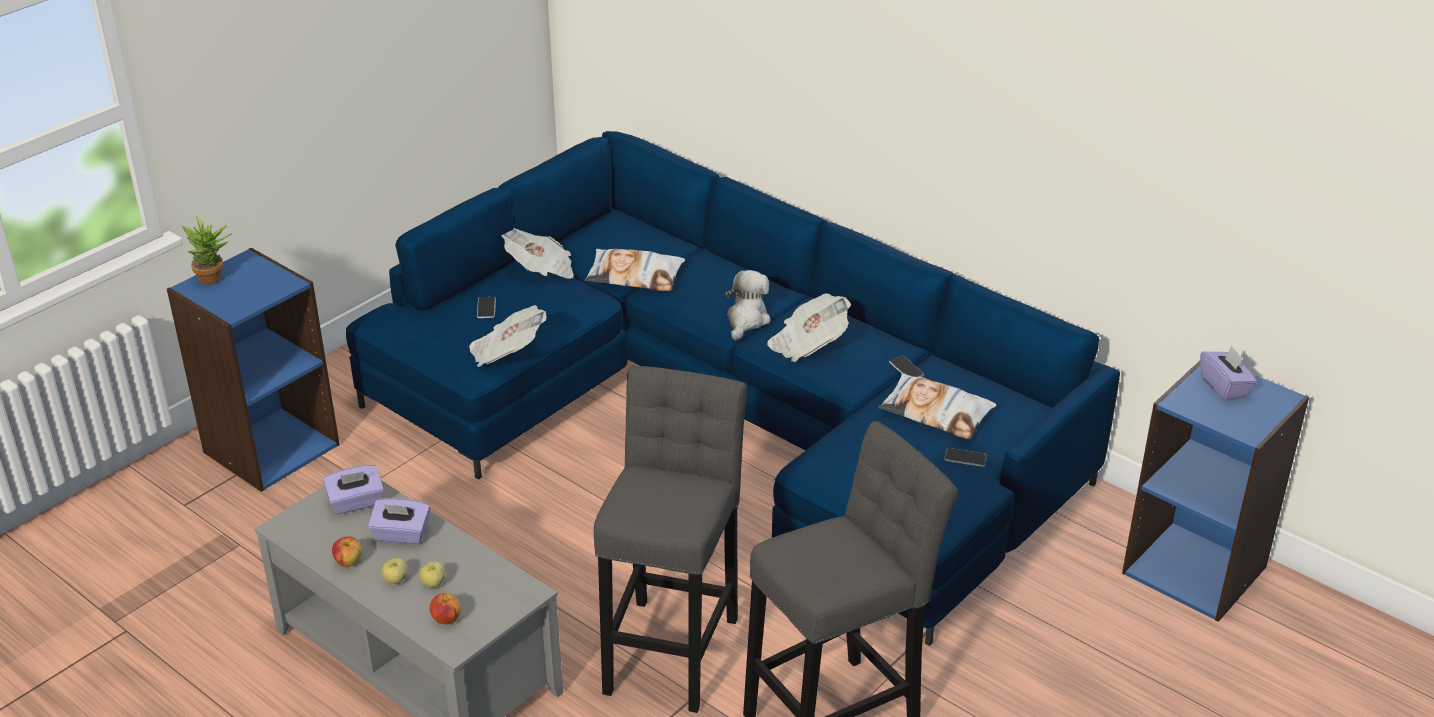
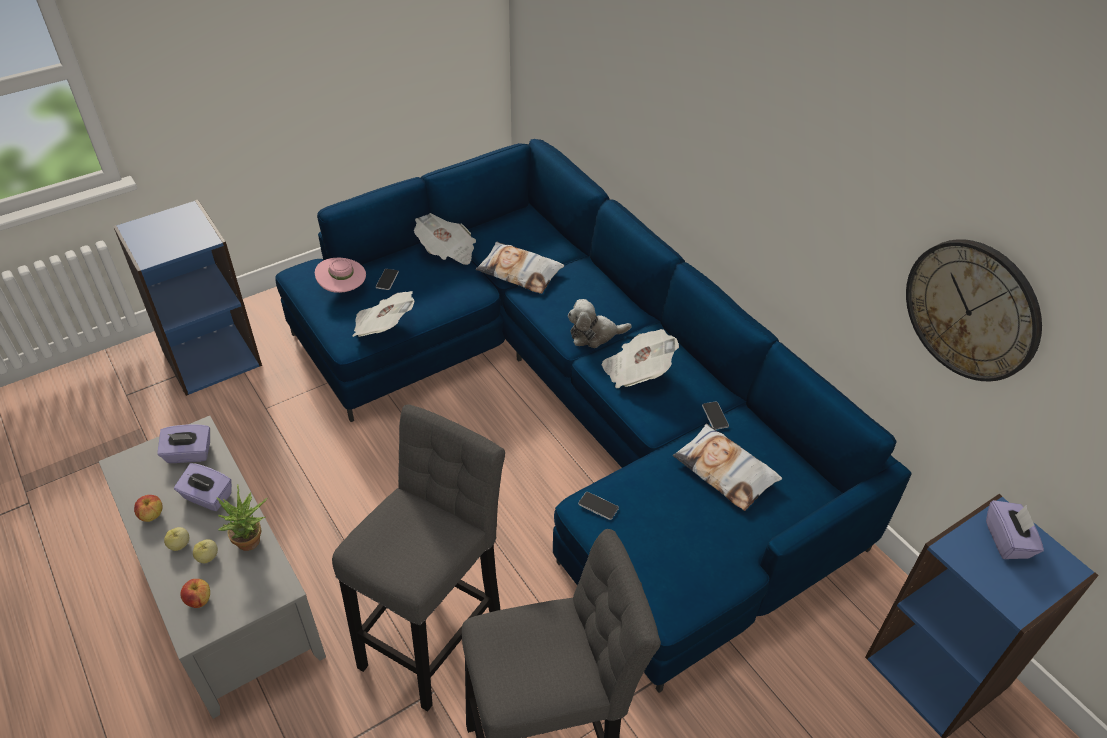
camera: 15 degrees right, 10 degrees up
(215, 279) = (153, 224): potted plant -> potted plant (253, 543)
(439, 325) = (343, 289): none -> pink hat
(746, 320) = (594, 335): plush toy -> plush toy turned 135 degrees counterclockwise
(965, 458) = (734, 530): phone -> phone (598, 506)
(1139, 180) = (972, 310): none -> wall clock

